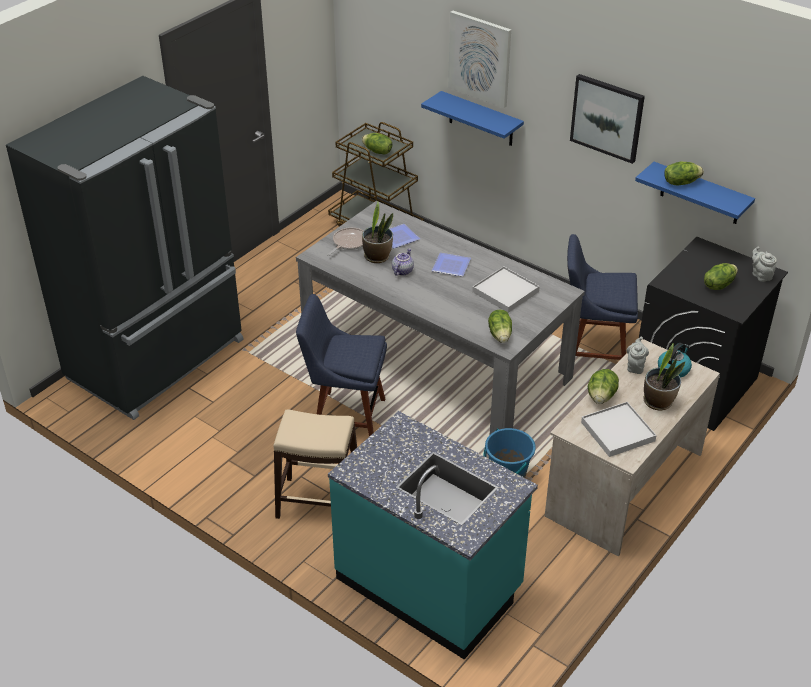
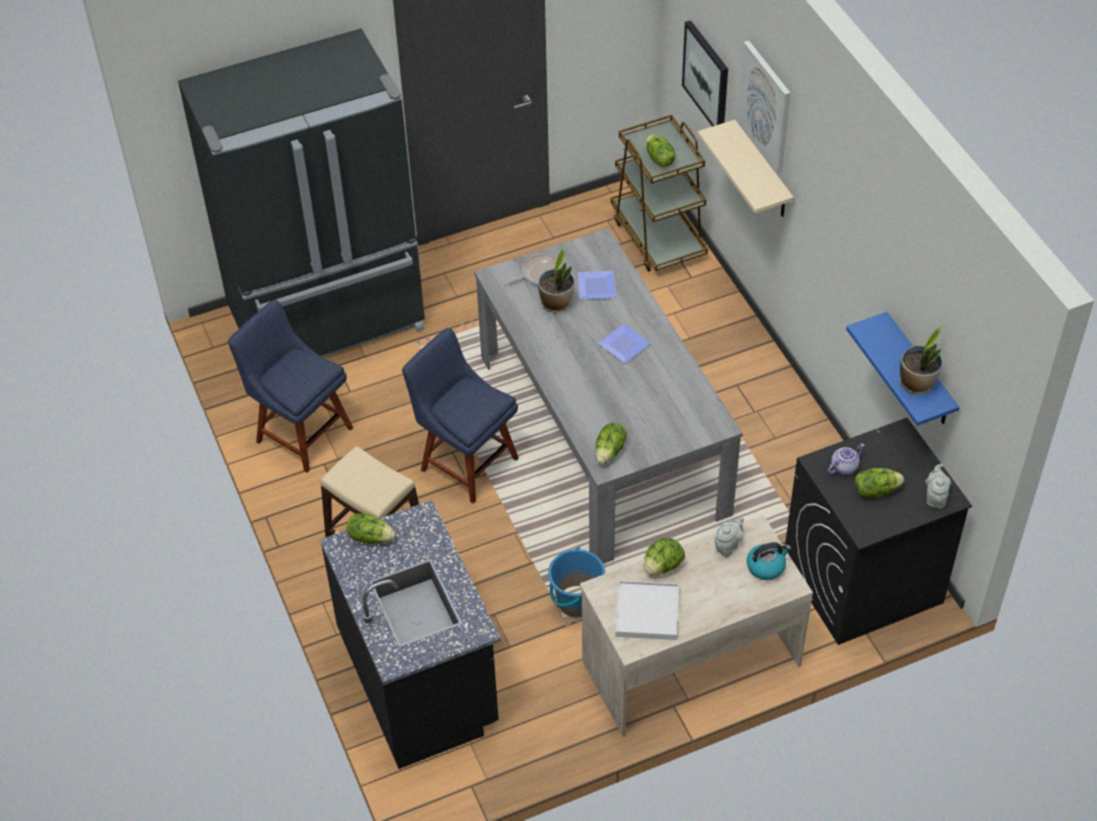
camera: 30 degrees right, 10 degrees up
(402, 271) = (569, 331): teapot -> teapot (844, 467)
(430, 584) = (420, 680): turquoise counter -> black counter
(481, 119) = (762, 172): blue shelf -> beige shelf
(505, 292) = (656, 400): white tray -> none
(592, 351) = (781, 492): blue chair -> blue chair (301, 432)
(607, 117) = (855, 239): picture -> picture (707, 76)
(658, 402) = (717, 597): potted plant -> potted plant (917, 383)
(680, 182) = (891, 353): lettuce -> lettuce (370, 537)

